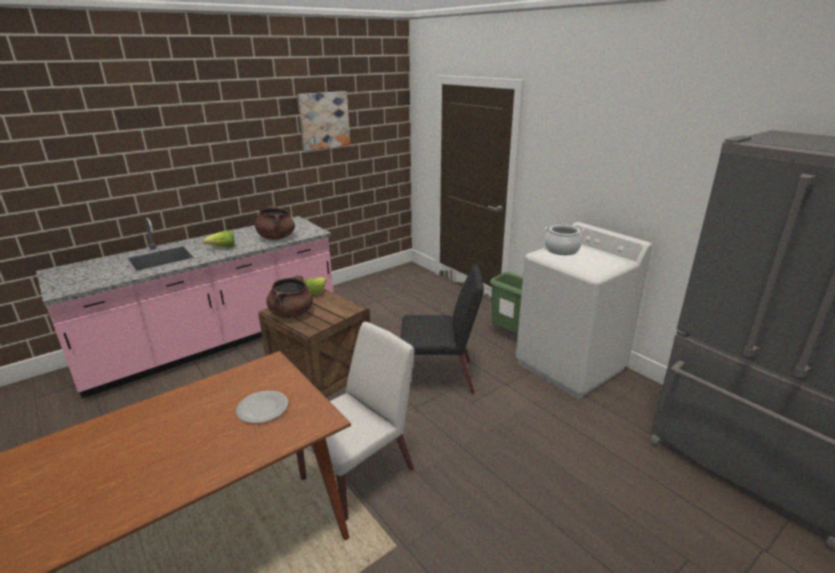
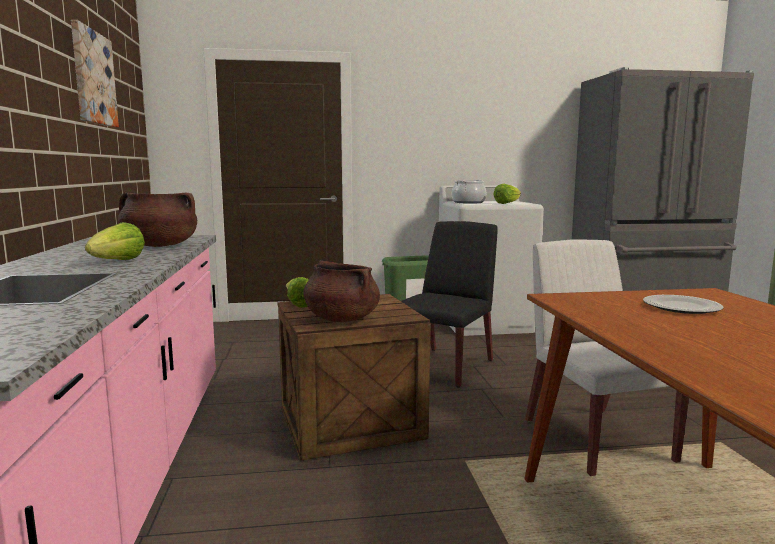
camera: 60 degrees left, 15 degrees down
(576, 265) = (507, 203): none -> lettuce

